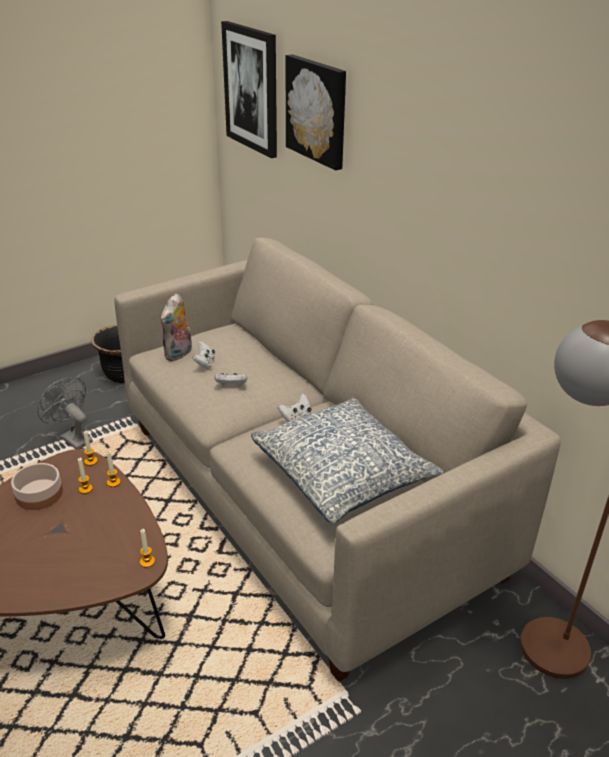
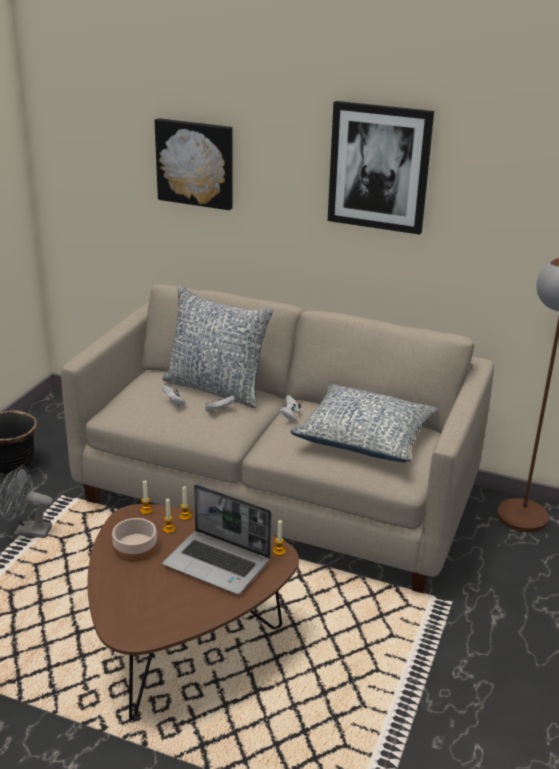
camera: 35 degrees left, 5 degrees down
(82, 546) = (218, 563): none -> laptop
(179, 354) = (136, 406): plush toy -> none
(251, 89) = (96, 153): picture -> picture (379, 167)
(262, 361) = (216, 388): none -> pillow

